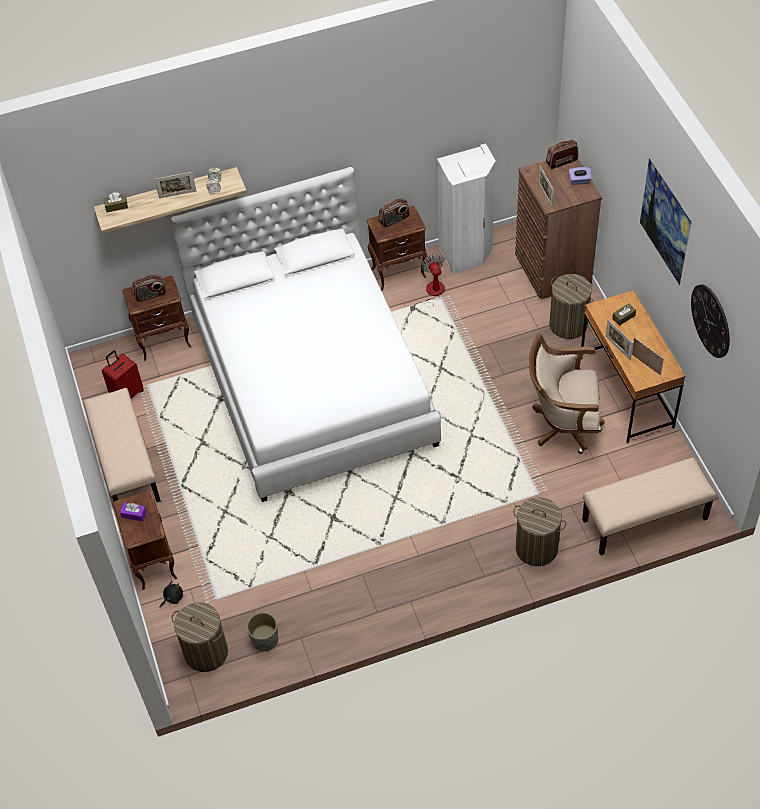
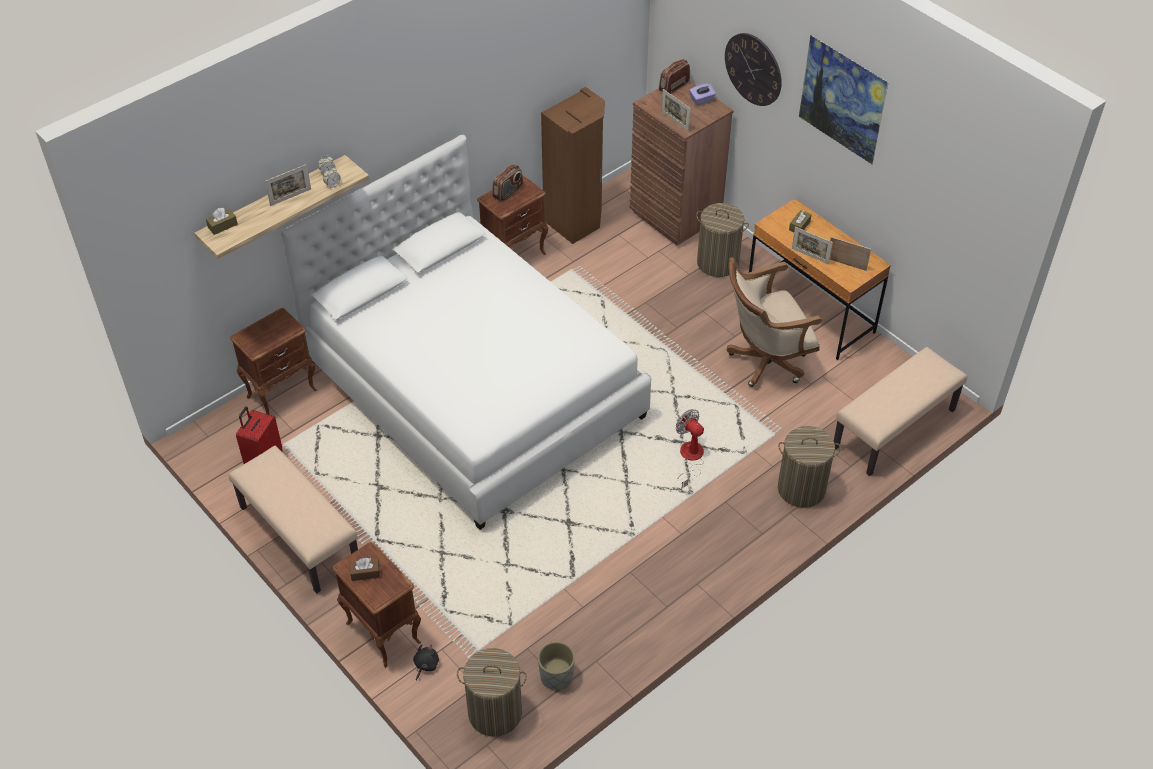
camera: 25 degrees left, 5 degrees down
(134, 514) = (365, 573): purple tissue box -> brown tissue box
(150, 295) = (267, 333): radio -> none
(431, 293) = (559, 268): fan -> fan (690, 459)
(467, 252) = (577, 219): white cabinet -> brown cabinet
(711, 320) = (928, 186): wall clock -> wall clock (753, 69)

